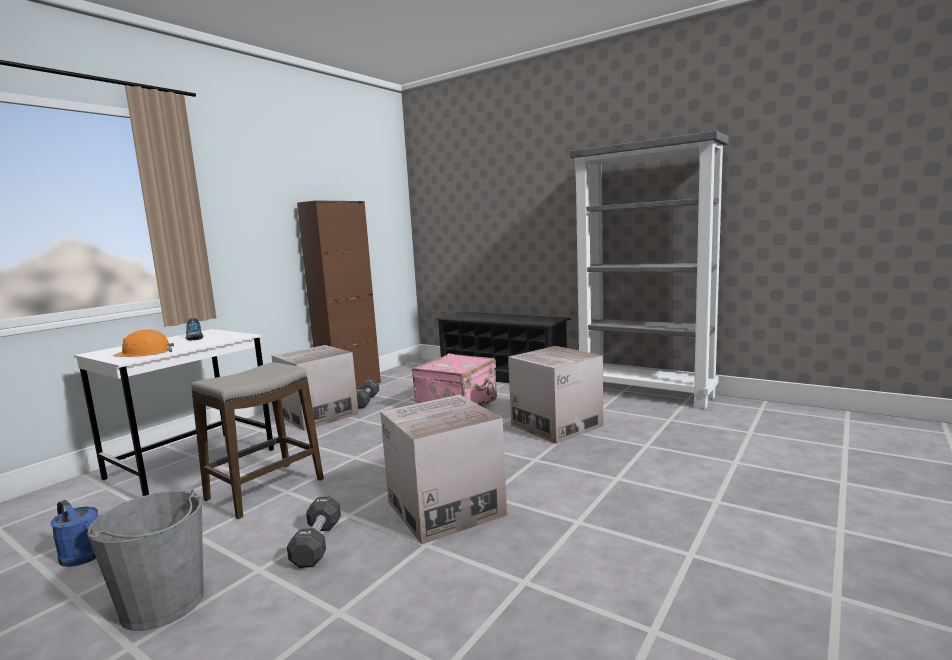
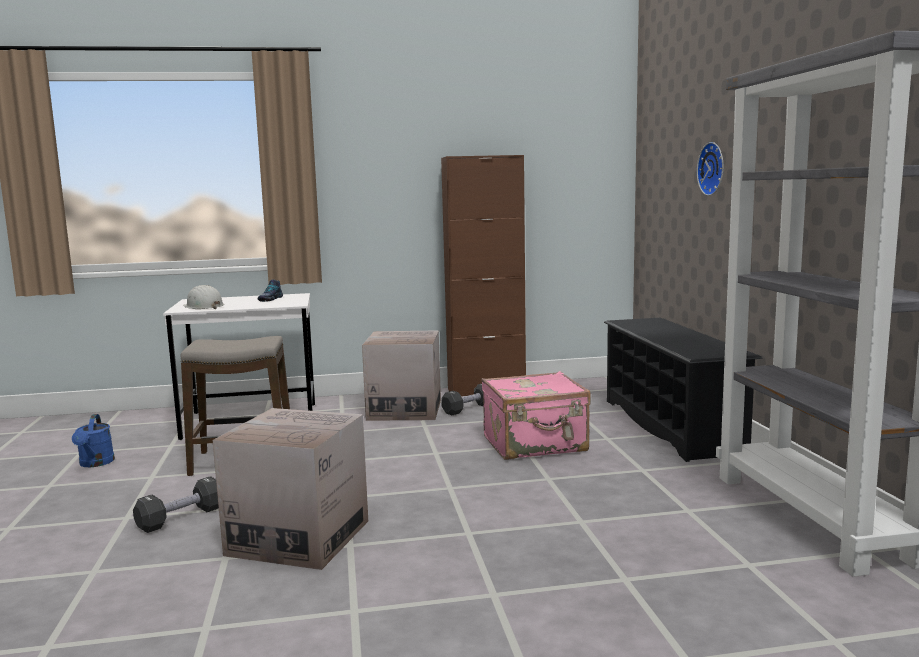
camera: 45 degrees right, 0 degrees up
(144, 353) = (203, 306): orange hard hat -> white hard hat
(163, 604) = (60, 512): grey bucket -> none
(505, 210) = (713, 168): none -> wall clock
(556, 425) = (581, 507): cardboard box -> none

